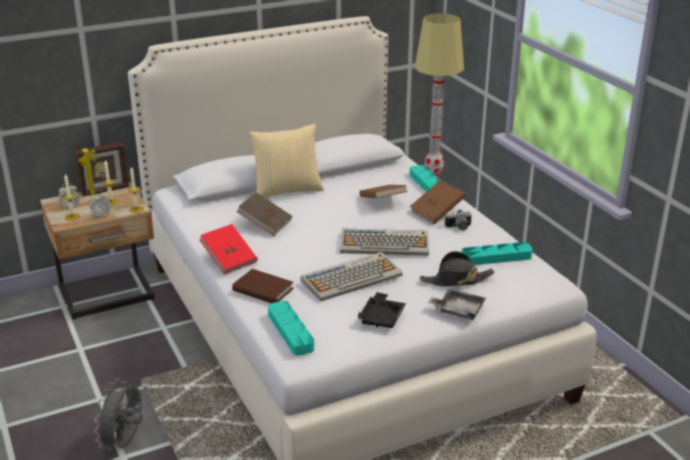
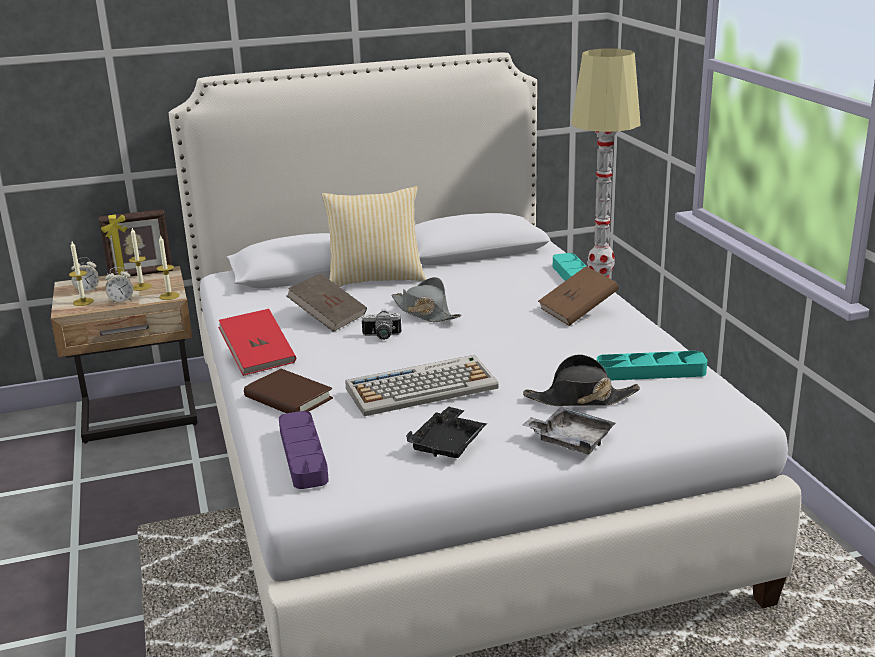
camera: 10 degrees right, 5 degrees down
(125, 442) = (83, 611): grey fan -> none
(290, 331) = (303, 455): turquoise tray -> purple tray
(332, 217) = (425, 312): none -> grey hat
(382, 201) = (503, 296): brown book -> none
(385, 244) = (488, 347): keyboard -> none
(459, 228) = (605, 331): camera -> camera (381, 337)

